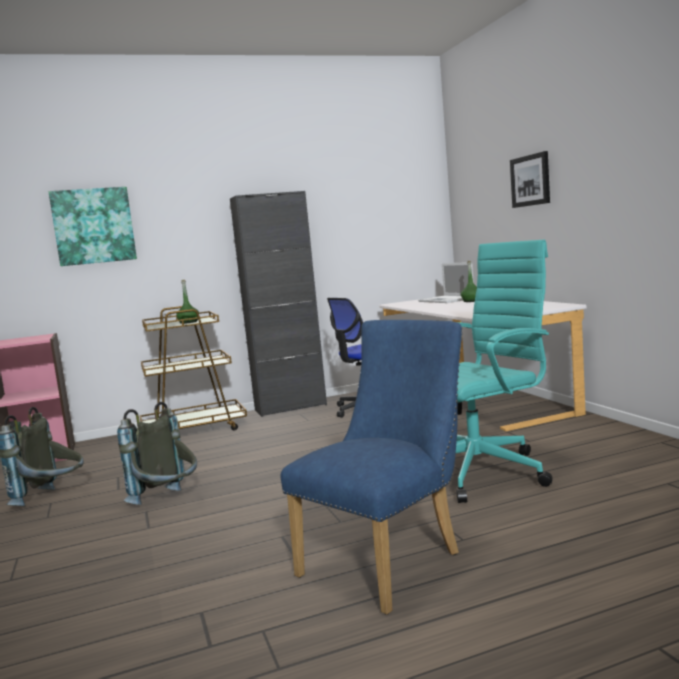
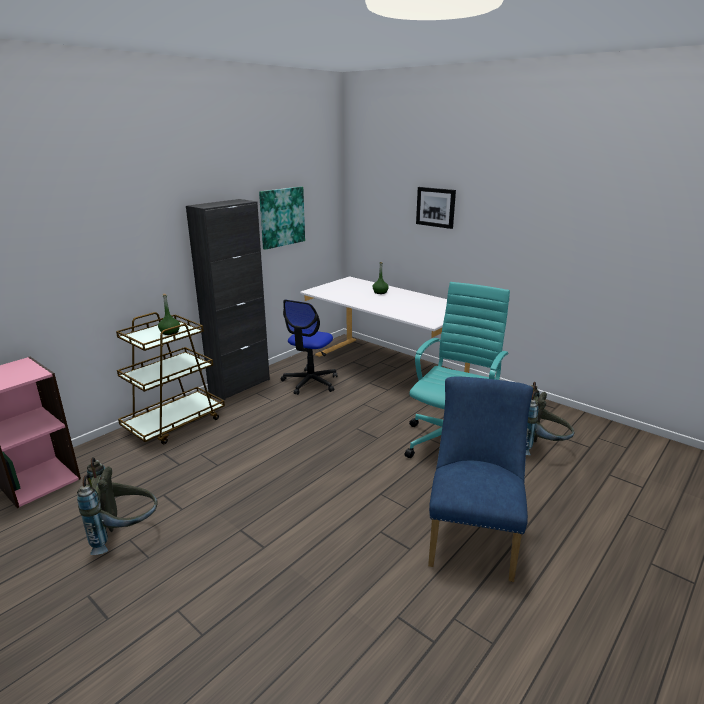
camera: 30 degrees left, 15 degrees up
(93, 226) = (58, 241): picture -> picture (281, 217)
(168, 502) = (249, 516): grey backpack -> grey backpack (541, 449)
(447, 300) = (355, 288): laptop -> none

